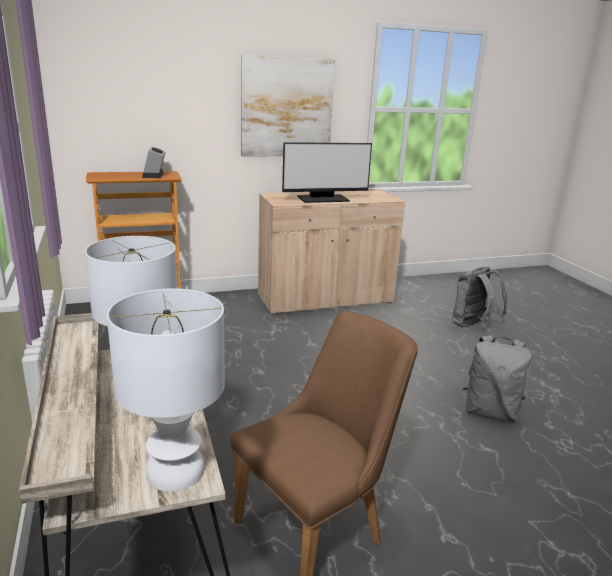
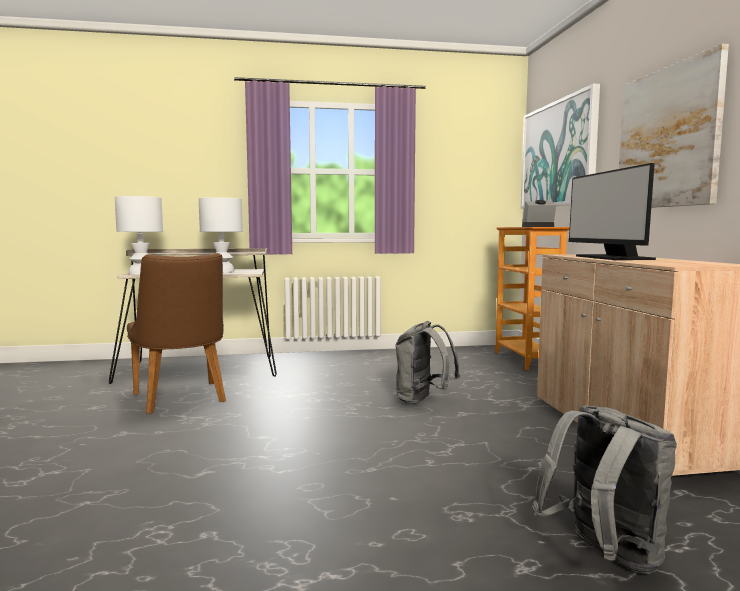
camera: 100 degrees right, 15 degrees down
(129, 94) = (558, 154): none -> picture
(490, 412) = (269, 493): grey backpack -> grey backpack (423, 401)

